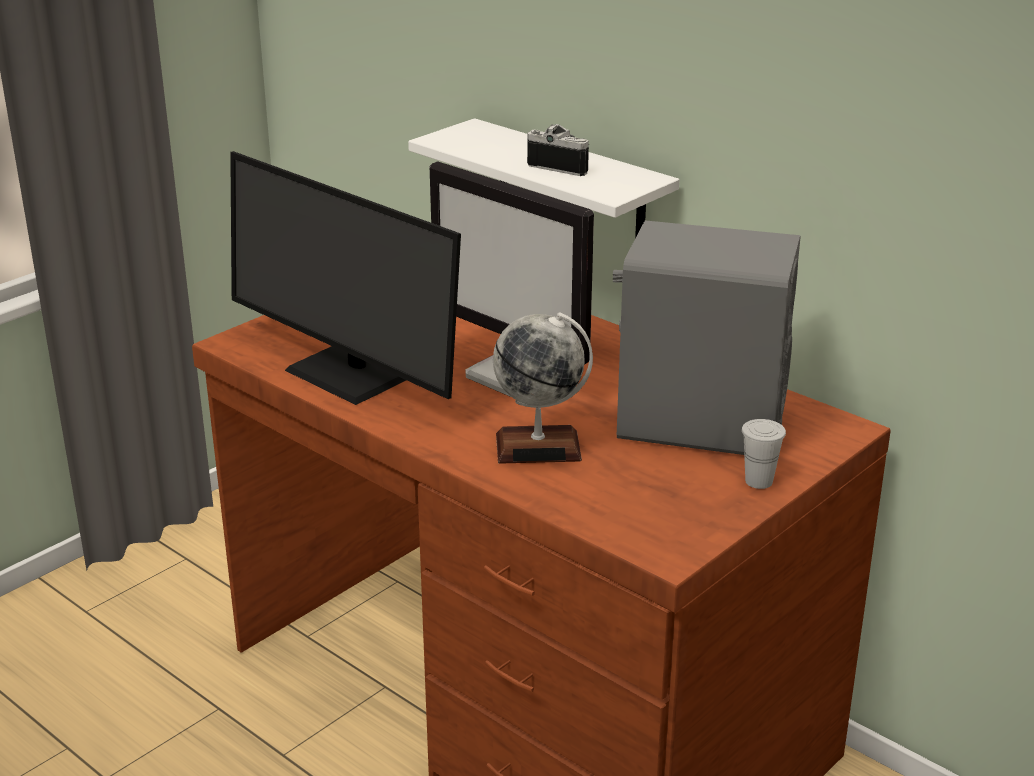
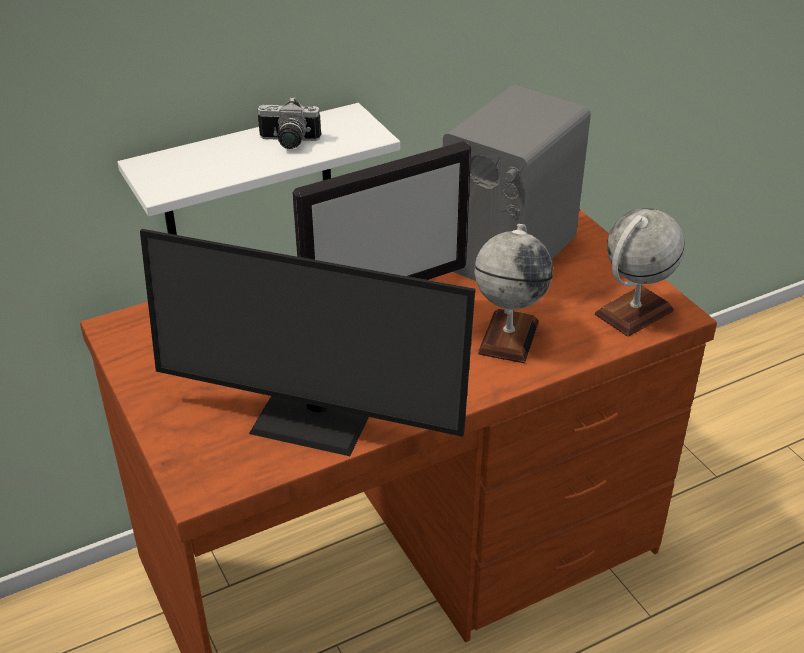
camera: 70 degrees left, 10 degrees up
(355, 370) = (316, 412): monitor -> monitor turned 45 degrees clockwise
(563, 165) = (288, 142): camera -> camera turned 135 degrees counterclockwise
(646, 521) = (634, 312): none -> globe
(759, 481) = (598, 252): white cup -> none

